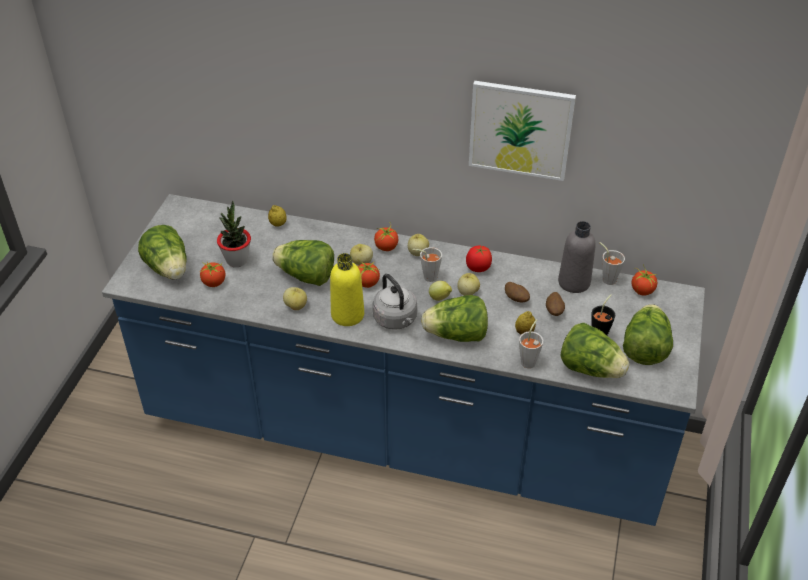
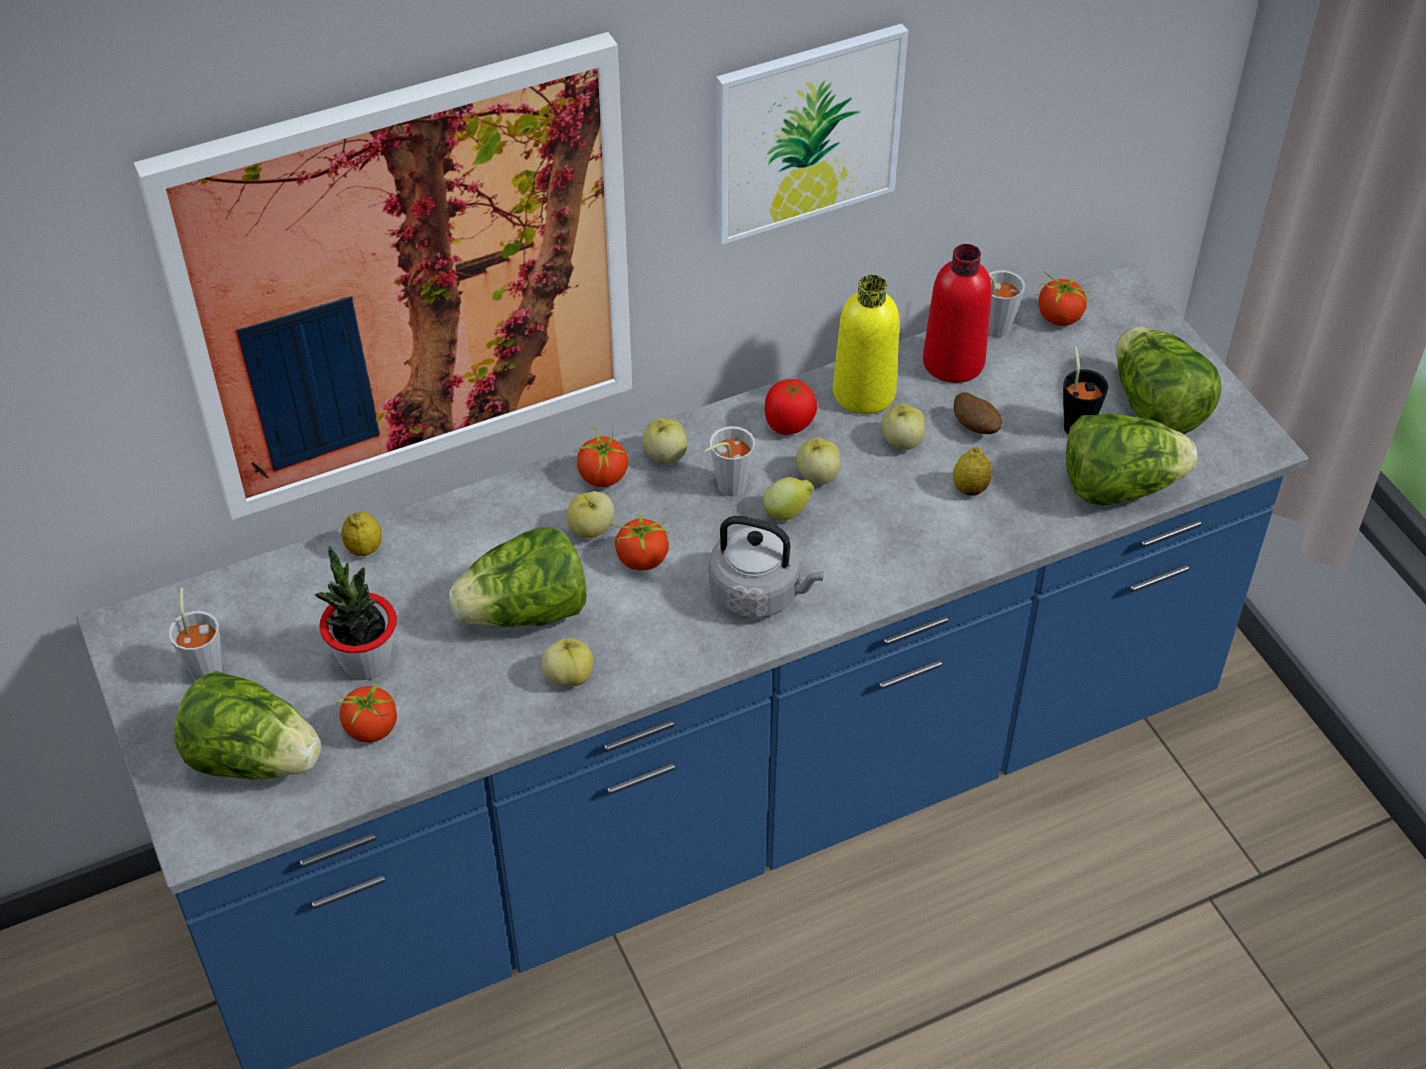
camera: 40 degrees left, 5 degrees up
(321, 113) = (407, 281): none -> picture
(347, 315) = (672, 636): yellow bottle -> yellow bottle (864, 393)
(456, 335) = (879, 558): lettuce -> none
(516, 299) = (901, 442): potato -> apple
(530, 360) = (1025, 529): grey cup -> grey cup (206, 666)
(574, 282) = (953, 362): grey bottle -> red bottle

